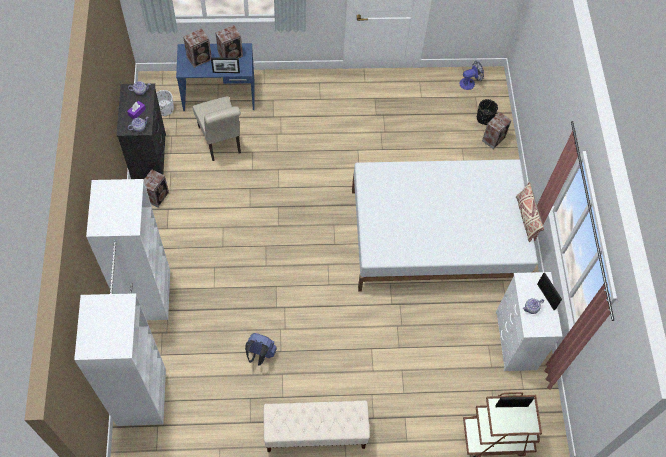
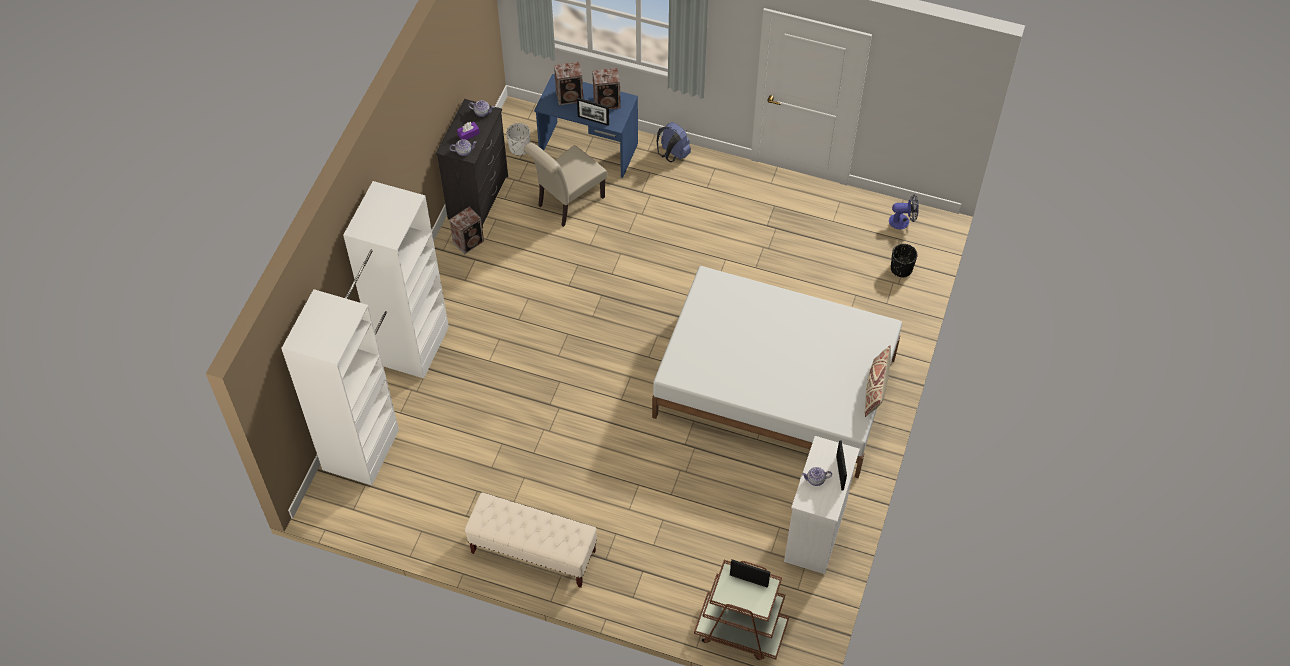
camera: 25 degrees right, 5 degrees down
(221, 142) = (567, 203): beige chair -> beige chair turned 45 degrees clockwise
(260, 354) = (509, 448): blue backpack -> blue backpack (672, 155)
(494, 139) = (901, 296): speaker -> none

